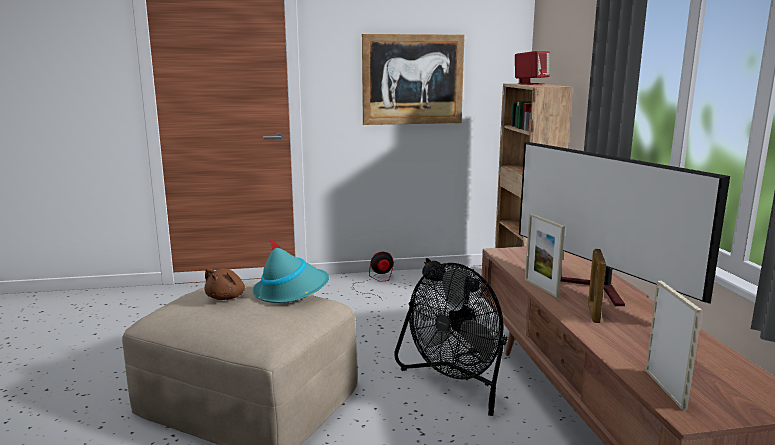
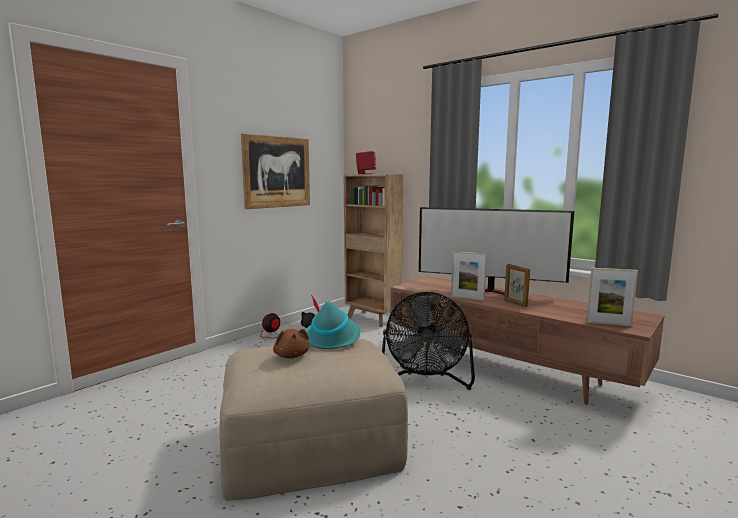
camera: 40 degrees left, 5 degrees down
(665, 389) = (608, 324): picture frame -> picture frame turned 150 degrees clockwise

